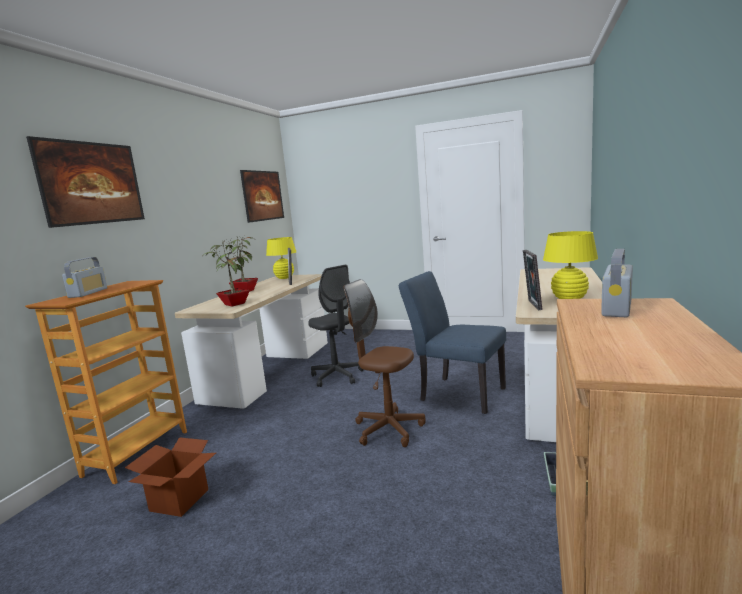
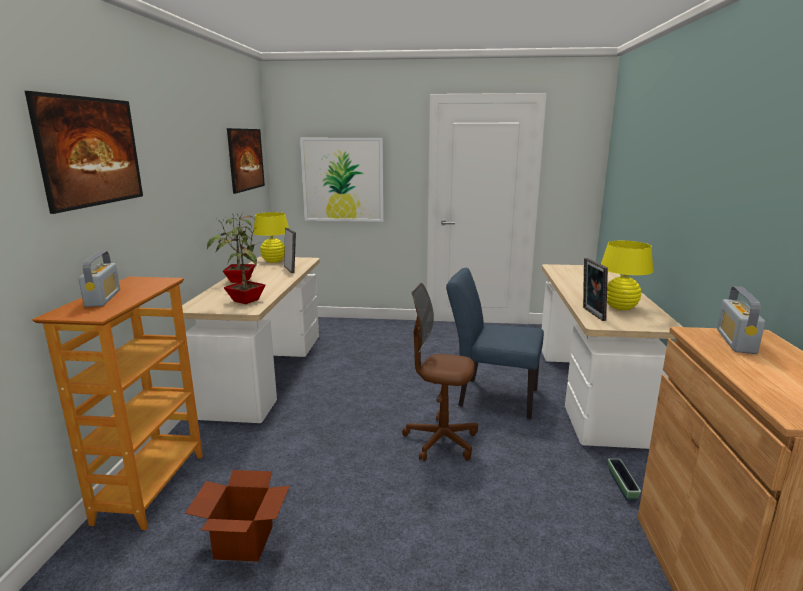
camera: 15 degrees left, 5 degrees up
(337, 376) = (351, 379): grey office chair -> none
(348, 208) = (343, 180): none -> picture

